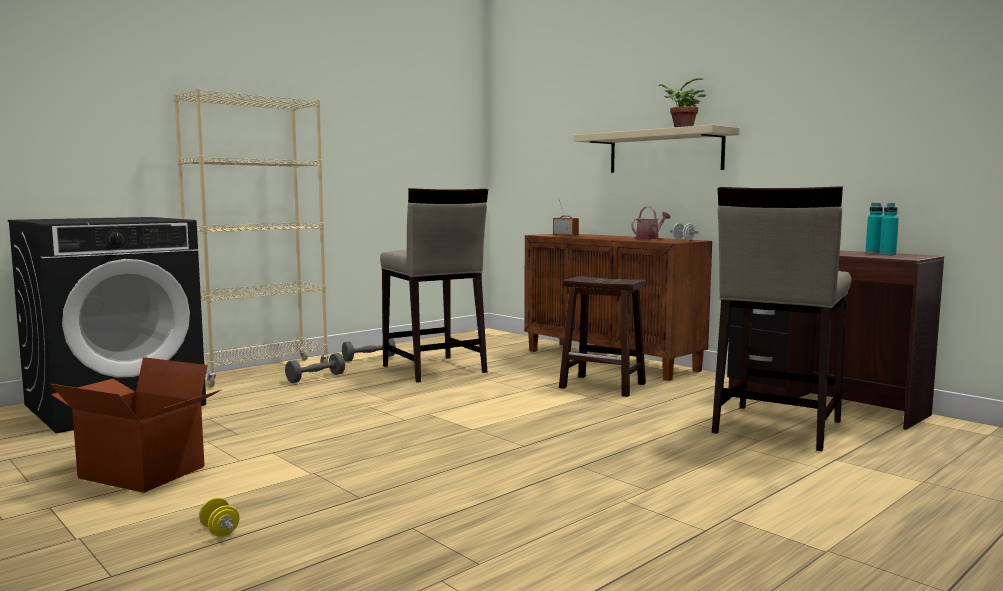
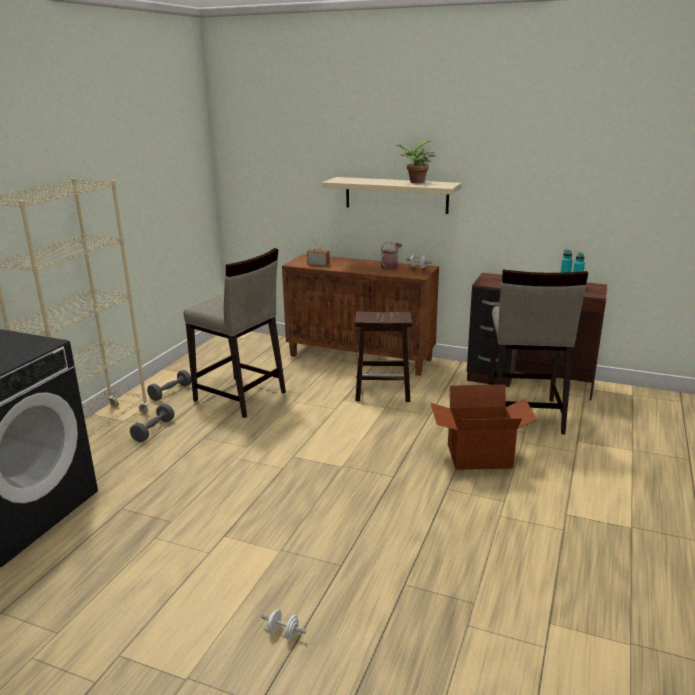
camera: 25 degrees left, 15 degrees up
(140, 473) = (145, 592): cardboard box -> cardboard box (479, 457)
(219, 531) = (283, 633): yellow dumbbell -> white dumbbell

